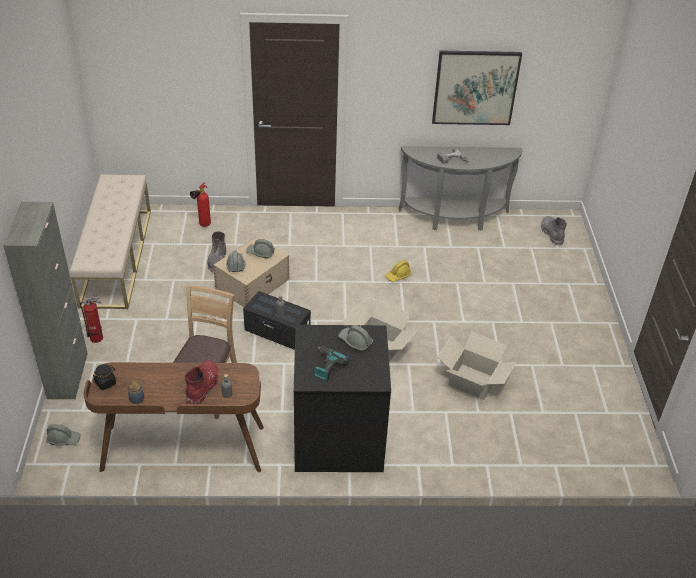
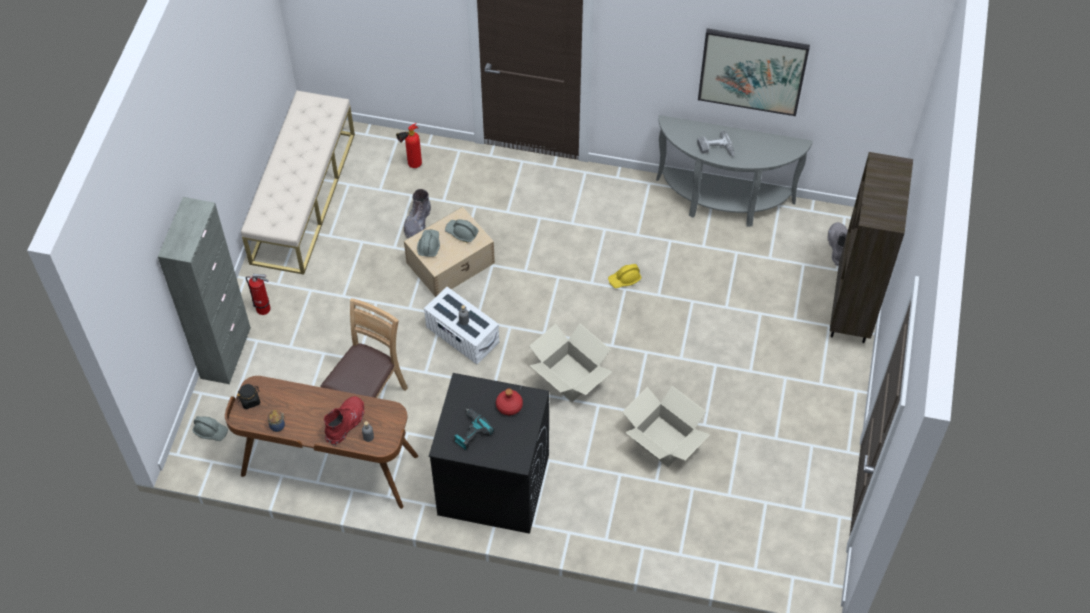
camera: 15 degrees right, 15 degrees up
(277, 332) = (462, 336): black storage box -> white storage box
(355, 341) = (509, 406): grey hard hat -> red bottle
(581, 272) = (852, 312): none -> brown bookcase

